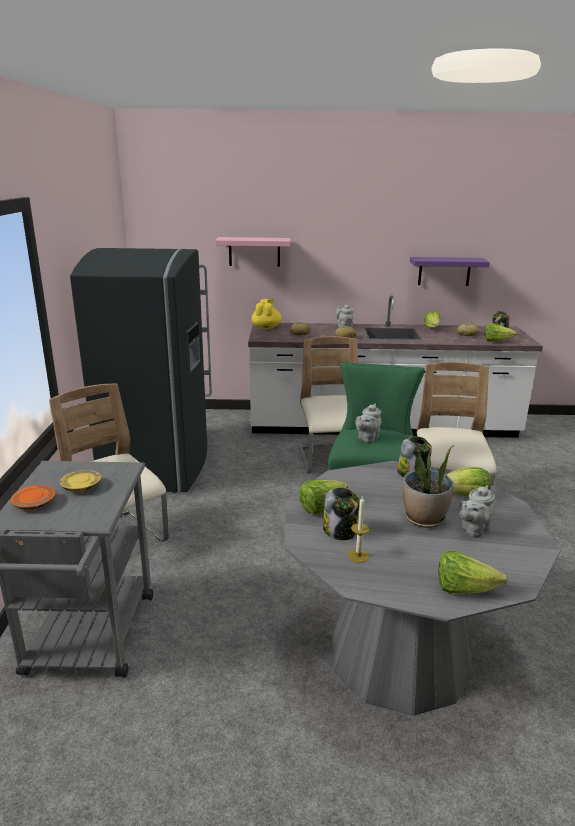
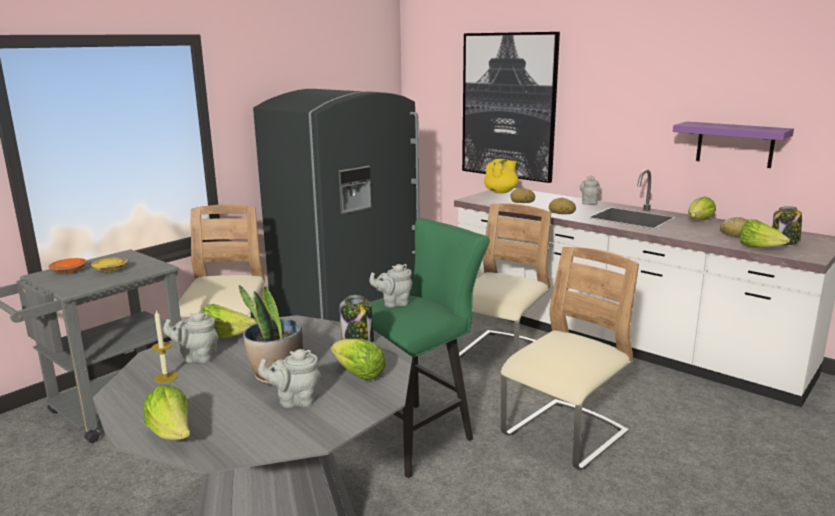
camera: 40 degrees right, 5 degrees down
(254, 251) = (508, 106): pink shelf -> picture
(340, 531) = (196, 357): jar -> grey teapot

